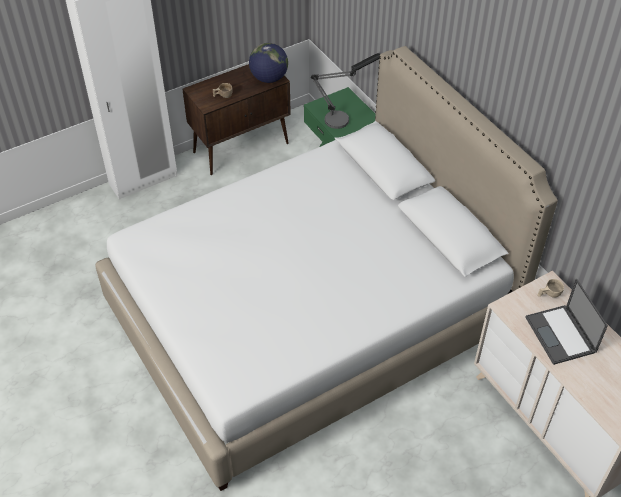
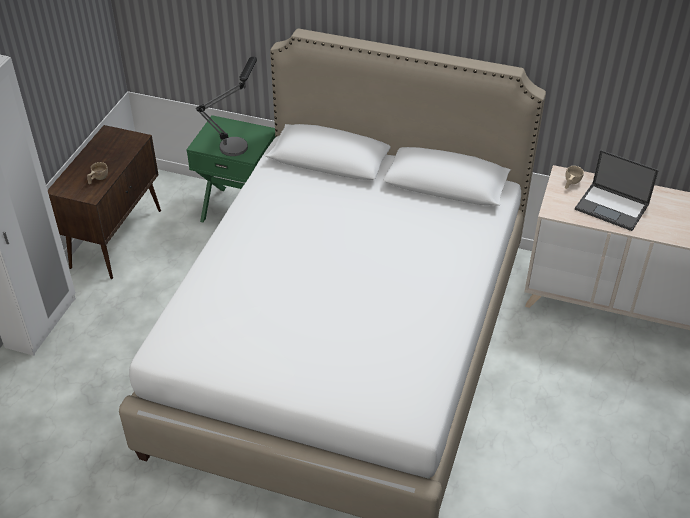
camera: 40 degrees left, 5 degrees down
(269, 78) = (128, 142): globe -> none

